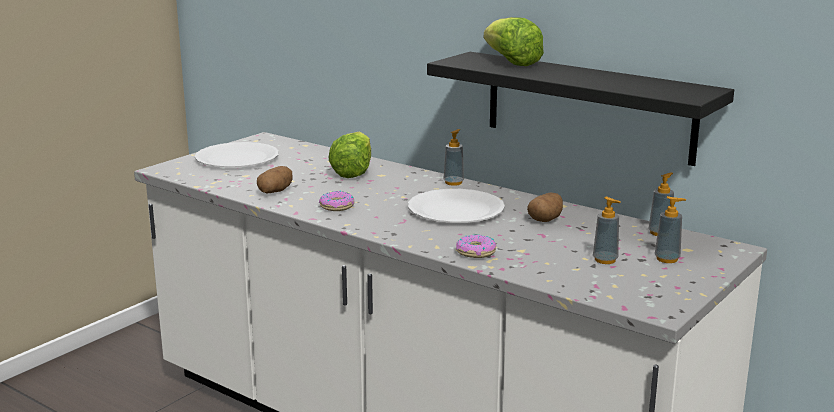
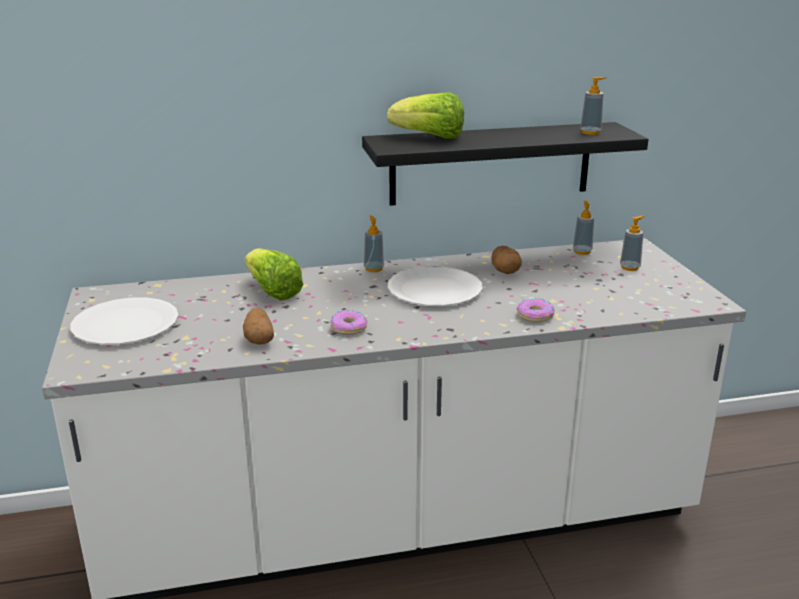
camera: 50 degrees left, 5 degrees up
(605, 260) = (607, 284): soap dispenser -> soap dispenser (590, 132)

